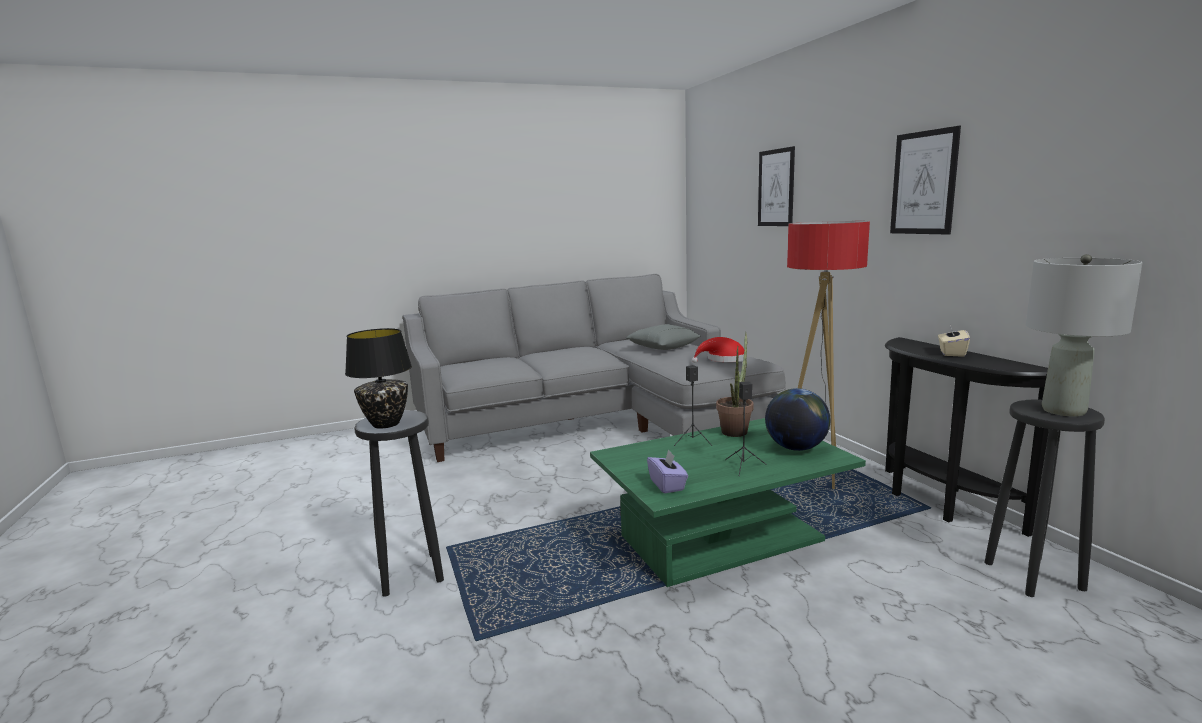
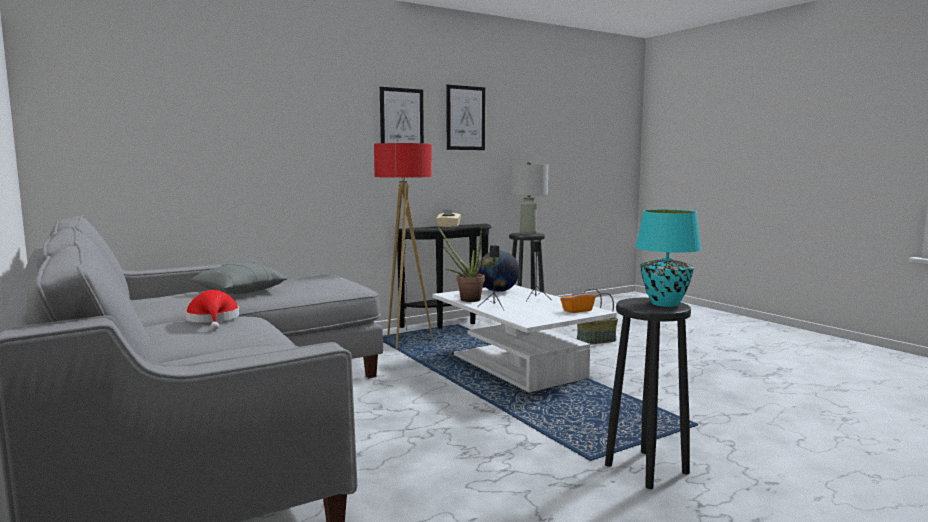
camera: 100 degrees left, 5 degrees down
(386, 424) = (665, 304): black table lamp -> turquoise table lamp
(667, 485) = (577, 310): purple tissue box -> orange tissue box
(721, 538) = (517, 366): green coffee table -> white coffee table
(723, 359) = (326, 277): red hat -> red hat (213, 319)
(776, 188) = (241, 111): picture -> picture (465, 118)
(895, 638) = (596, 340): none -> basket

